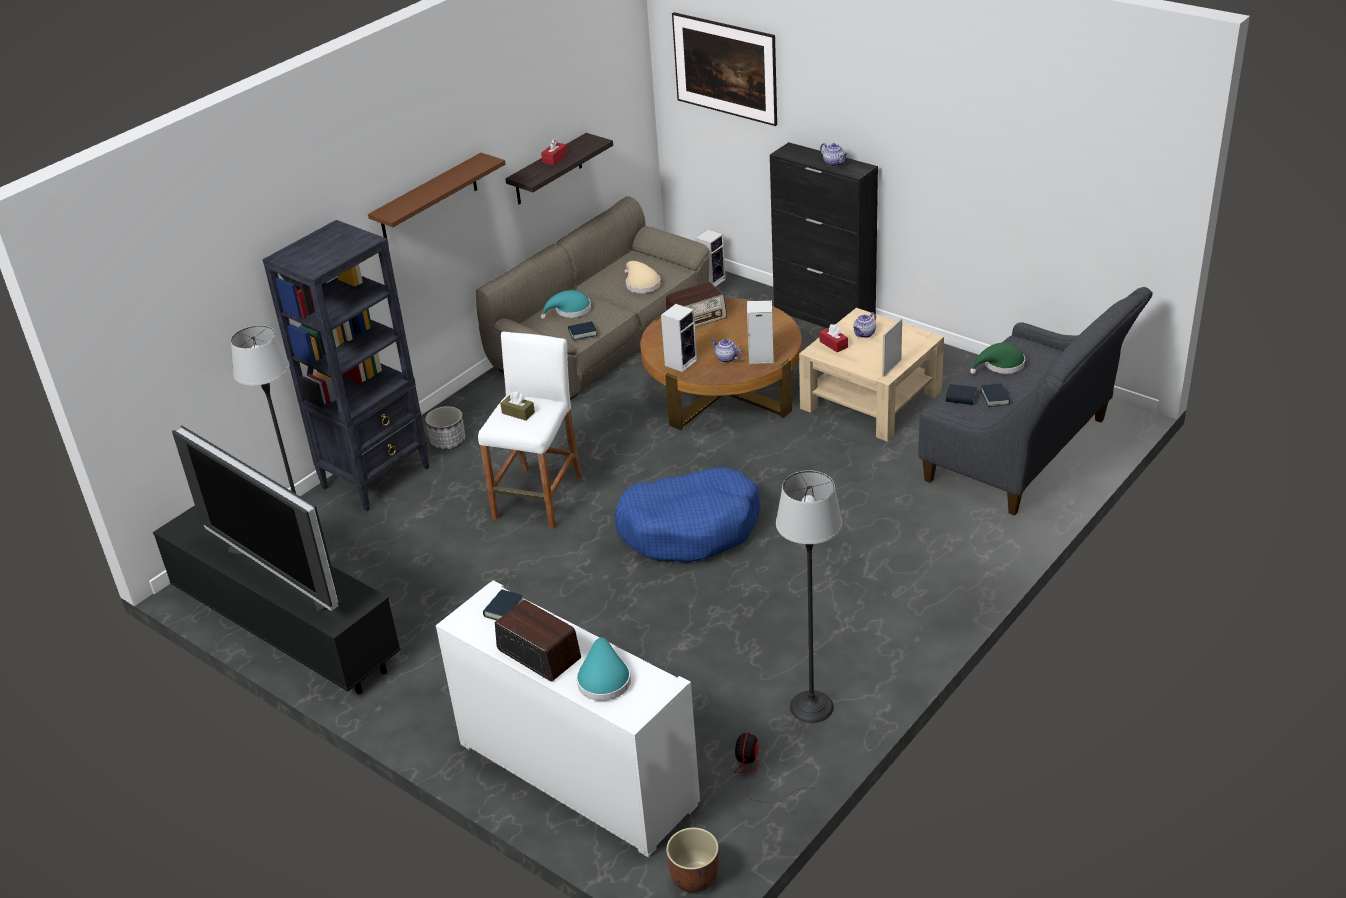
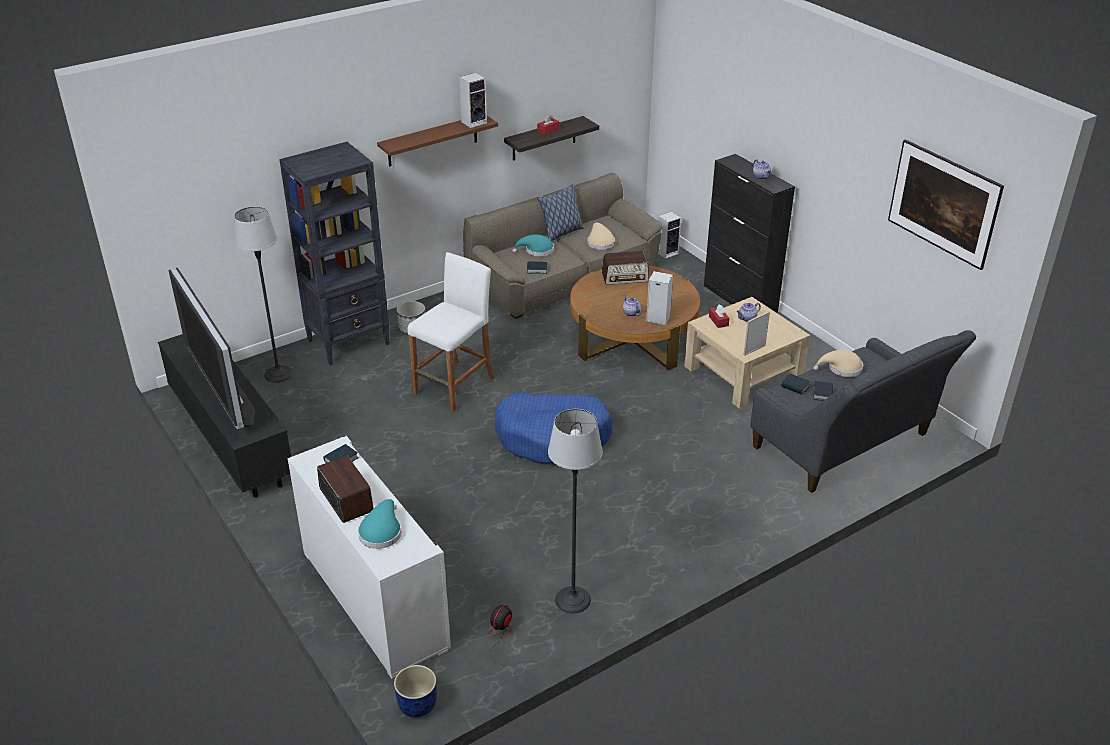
camera: 15 degrees right, 0 degrees up
(518, 413) = (442, 316): brown tissue box -> none
(588, 283) = (561, 233): none -> pillow
(681, 362) = (595, 308): speaker -> speaker (474, 122)
(694, 878) = (417, 705): brown planter -> blue planter
(726, 90) = (699, 103): picture -> picture (939, 223)
(1001, 365) = (841, 368): green hat -> beige hat

